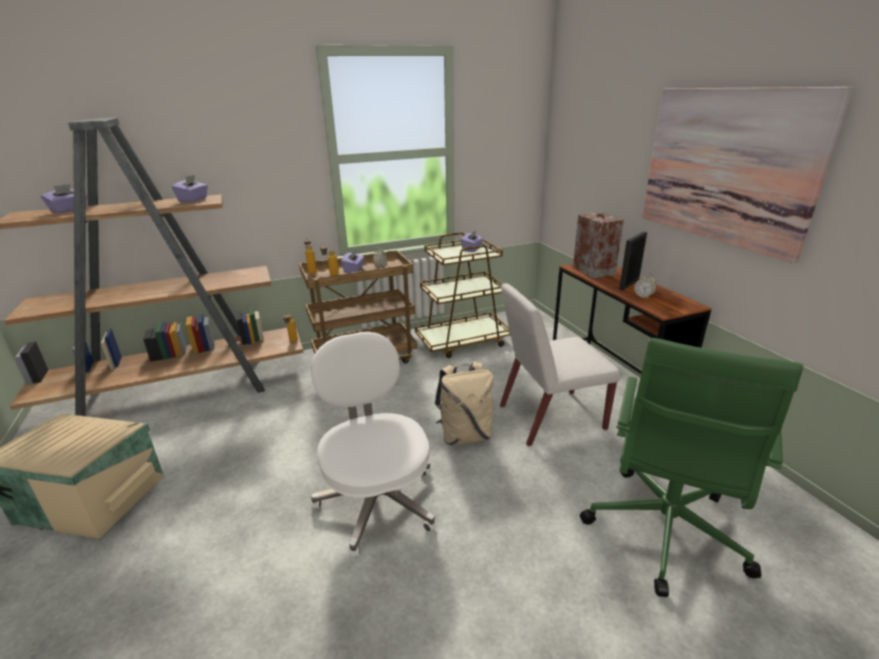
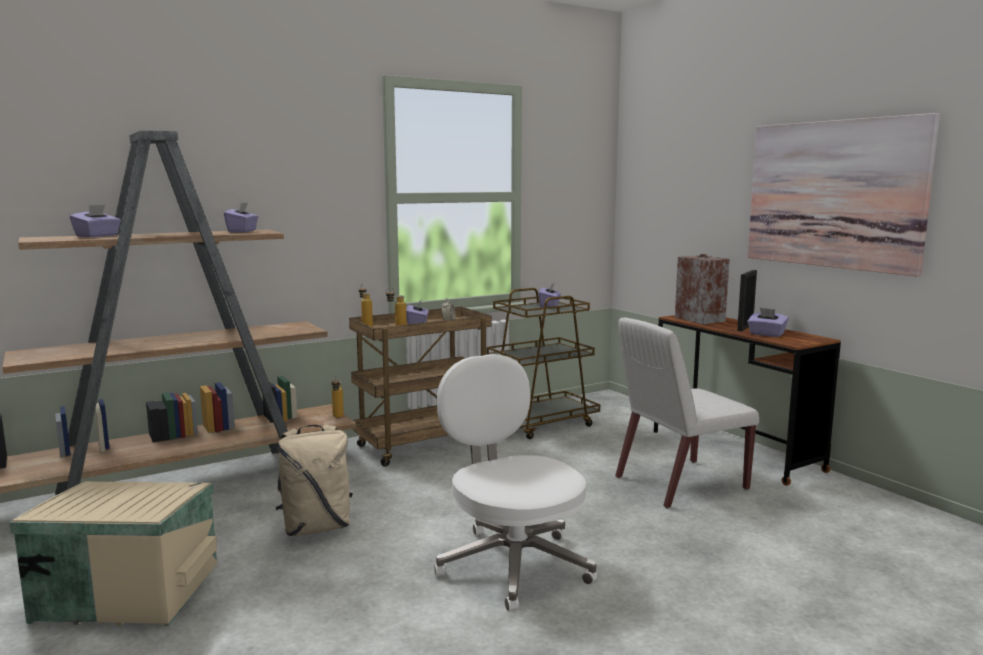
camera: 10 degrees left, 15 degrees down
(465, 435) = (587, 503): beige backpack -> beige backpack (316, 527)
(643, 296) = (766, 334): alarm clock -> purple tissue box
(663, 533) = (848, 565): green office chair -> none

